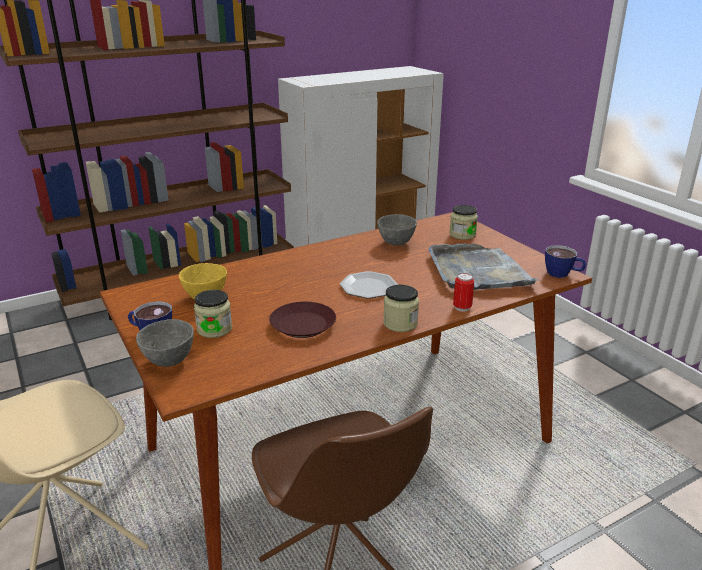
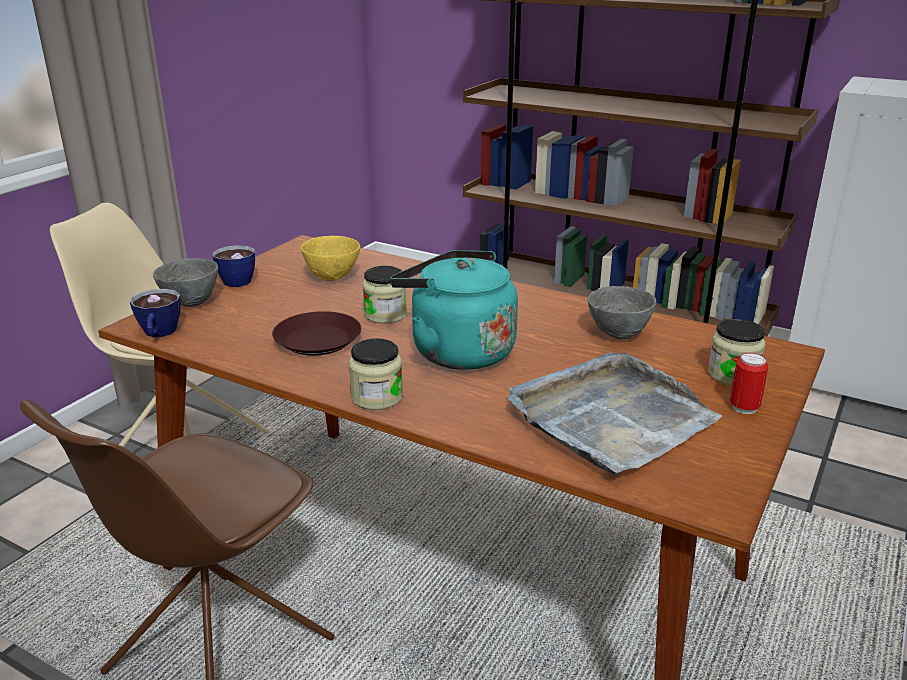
camera: 60 degrees right, 0 degrees up
(214, 329) = (270, 301): jar -> jar (385, 315)
(368, 287) = (457, 351): plate -> turquoise kettle
(462, 308) = (470, 432): can -> can (744, 408)
(563, 274) = (715, 504): cup -> cup (159, 334)

